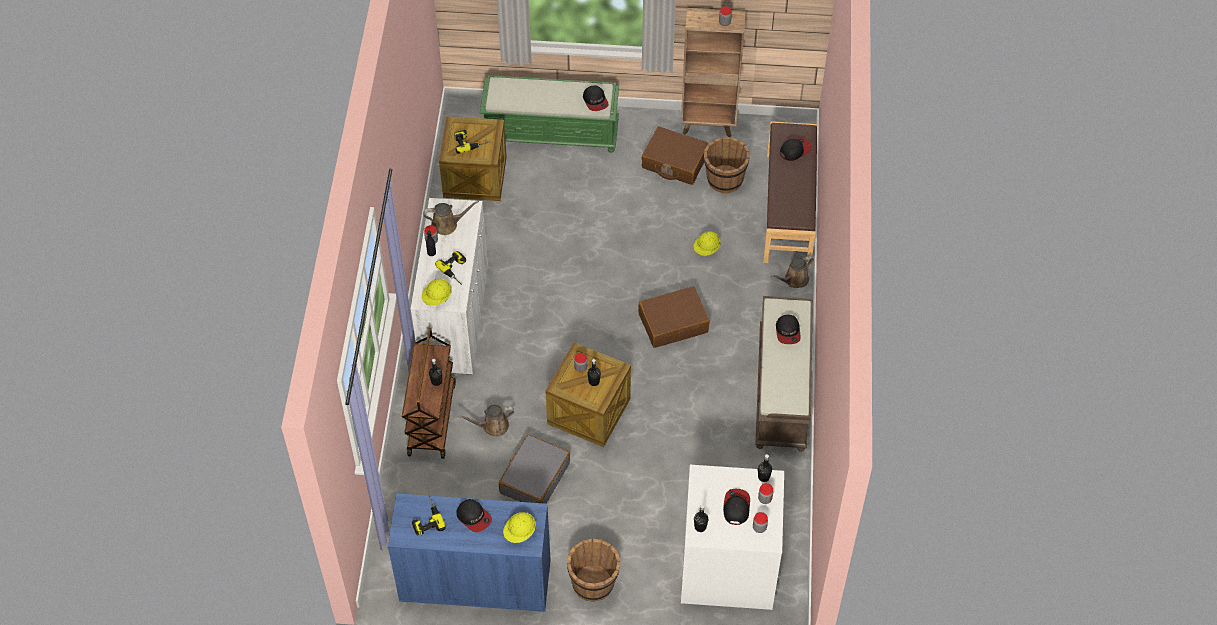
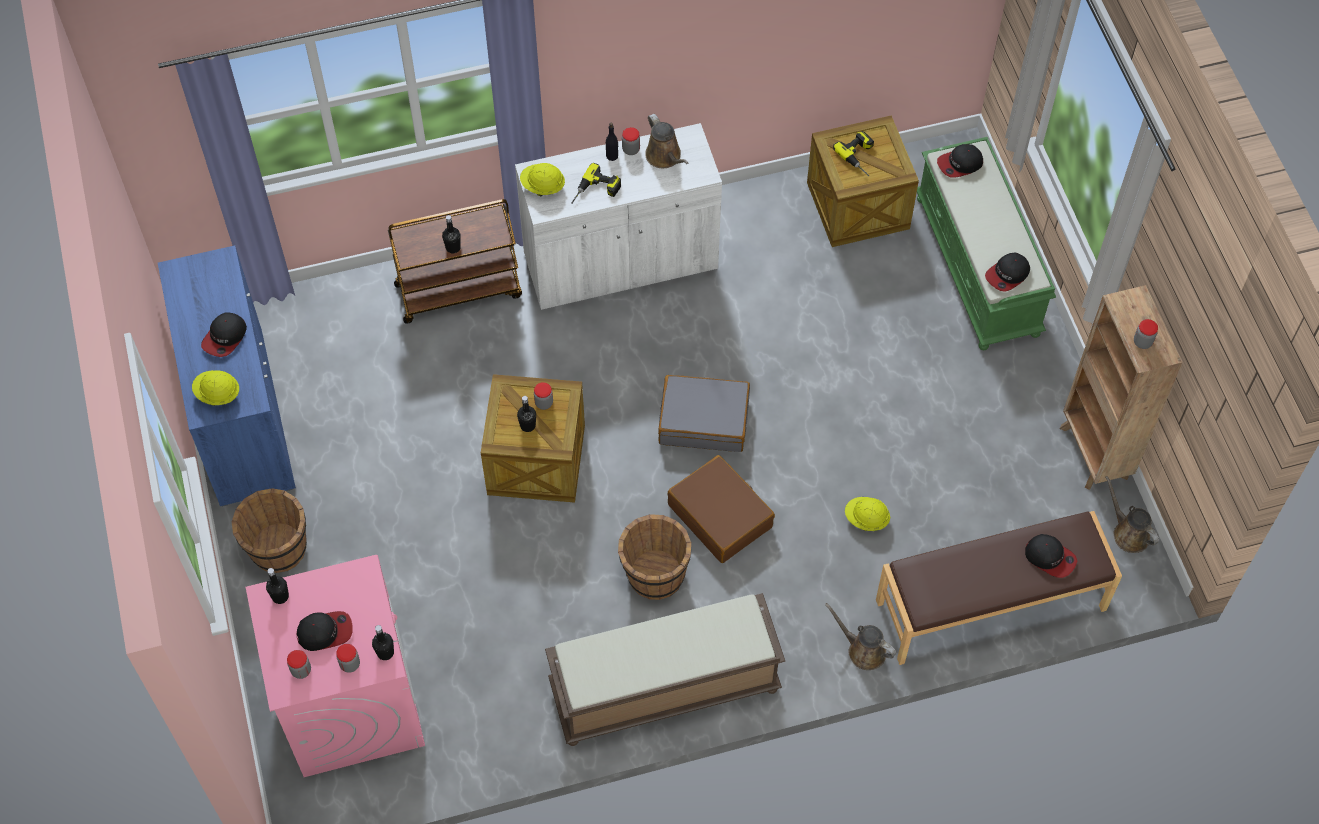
camera: 70 degrees right, 5 degrees up
(426, 518) = (208, 287): power drill -> none
(492, 426) = (472, 359): brown watering can -> brown watering can (1128, 533)
(534, 477) = (412, 431): grey suitcase -> grey suitcase (704, 420)
(674, 162) = (1002, 431): brown suitcase -> none
(724, 180) = (1002, 505): brown bucket -> brown bucket (654, 574)
(727, 567) = (351, 701): white washing machine -> pink washing machine
(788, 332) = (706, 641): cap -> cap (960, 164)

